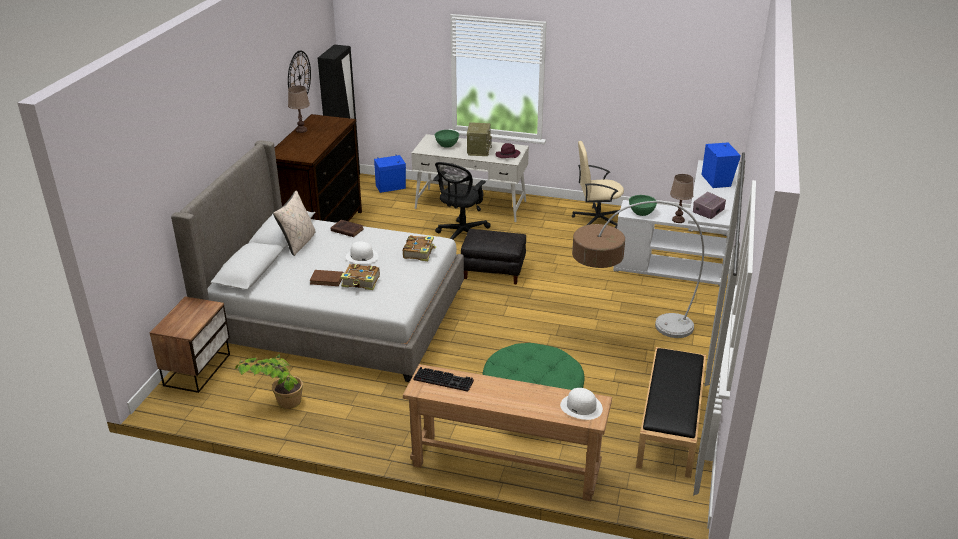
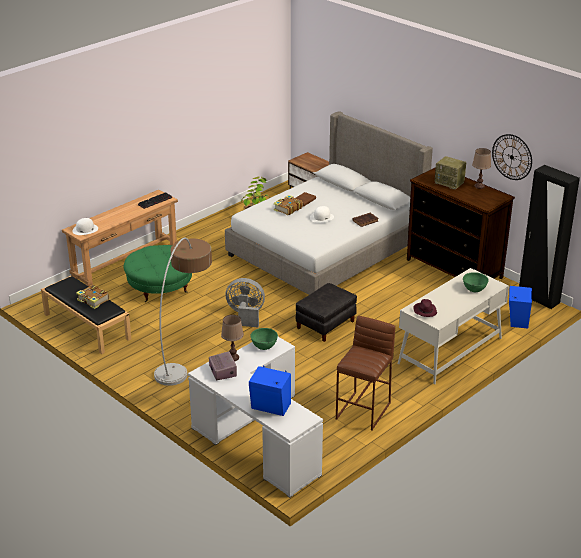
camera: 120 degrees right, 0 degrees up
(298, 243) = (363, 202): beige pillow -> none
(419, 252) = (306, 237): book -> book (93, 301)
(461, 234) = (397, 328): black office chair -> none
(478, 150) = (449, 300): radio -> radio (450, 183)
(526, 321) = (246, 315): none -> grey fan
(596, 219) = (364, 410): beige office chair -> brown stool

